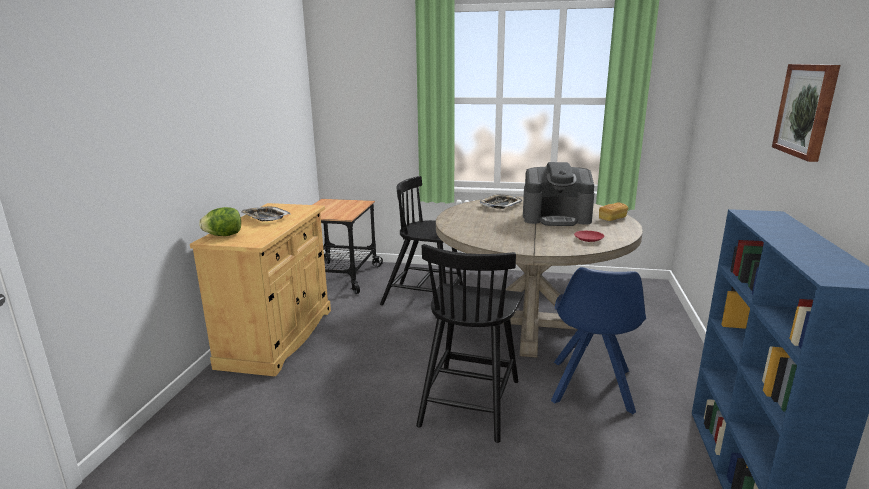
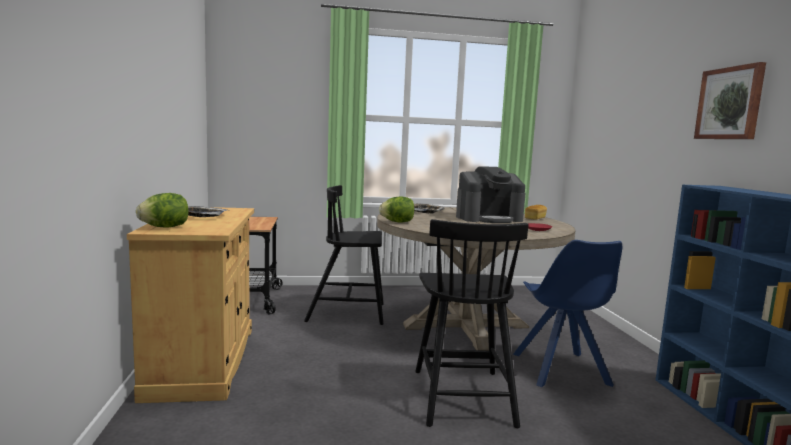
camera: 20 degrees left, 10 degrees down
(449, 223) = (397, 222): none -> lettuce

